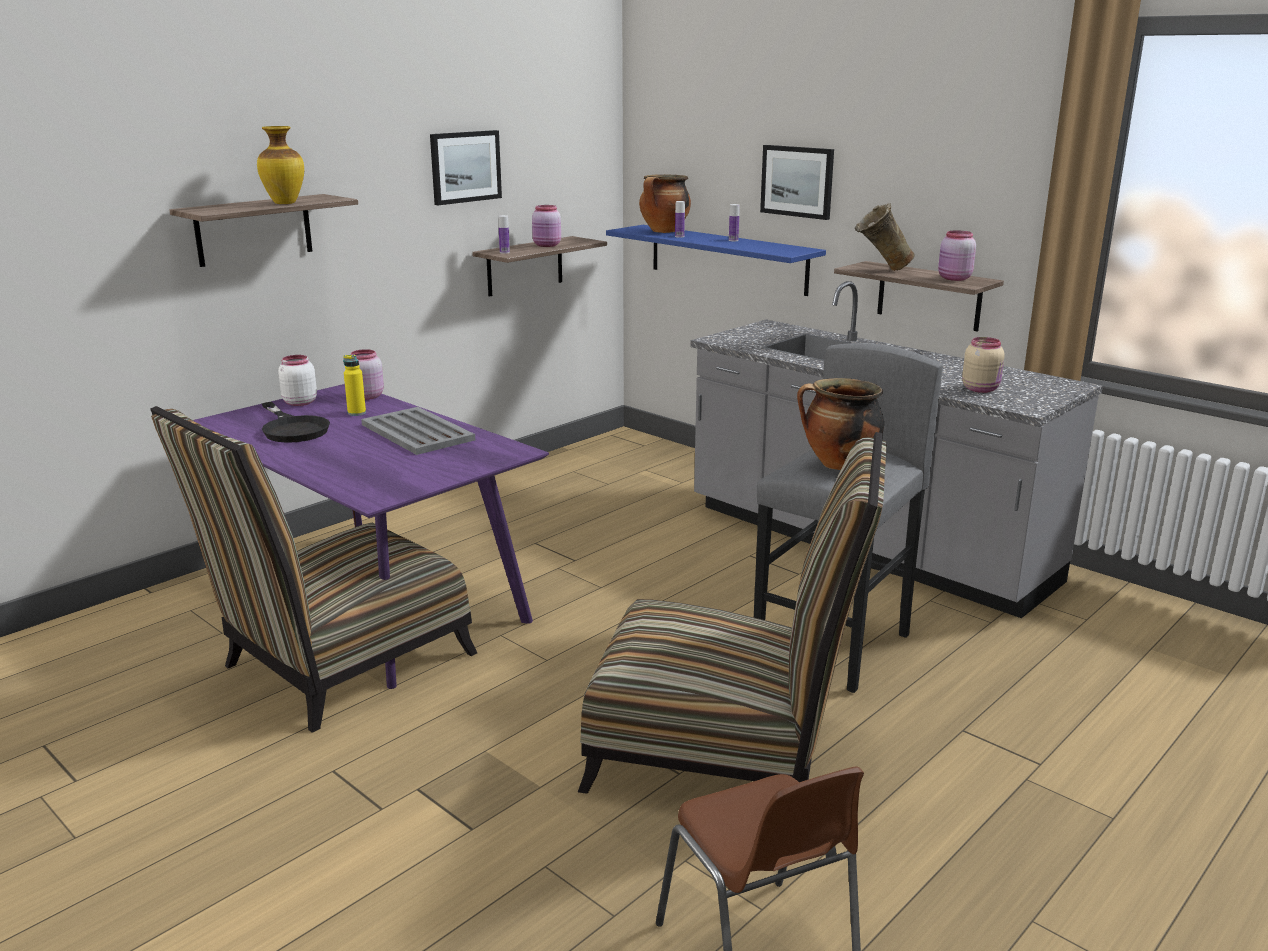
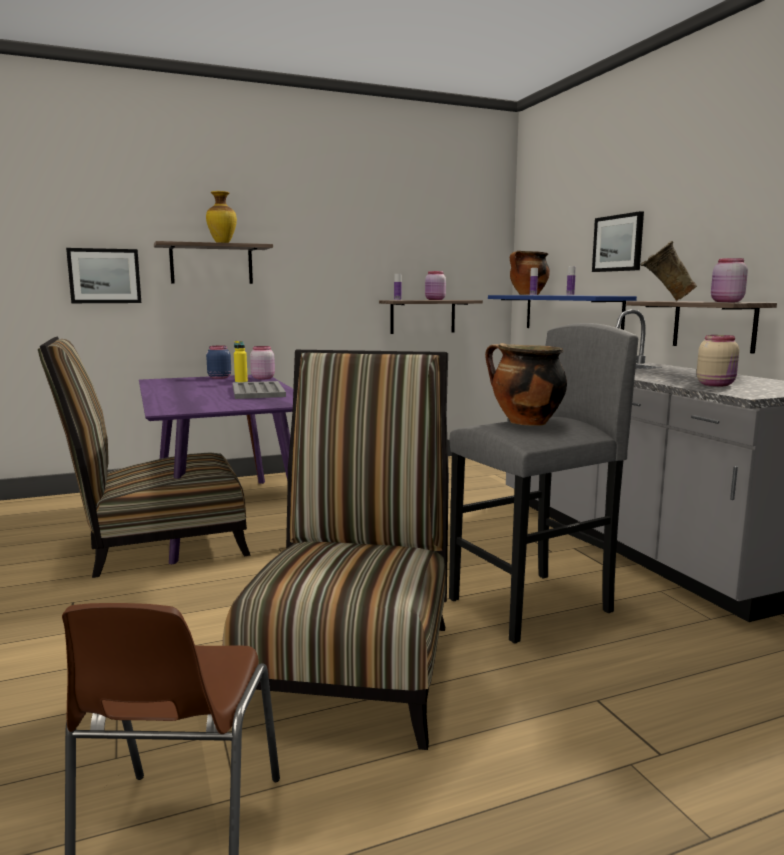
camera: 25 degrees right, 10 degrees down
(292, 428) = (190, 385): black frying pan -> none
(299, 402) = (219, 377): white jar -> blue jar
(465, 167) = (376, 240): picture -> picture (104, 276)
(727, 753) = (352, 661): chair -> chair turned 120 degrees counterclockwise

